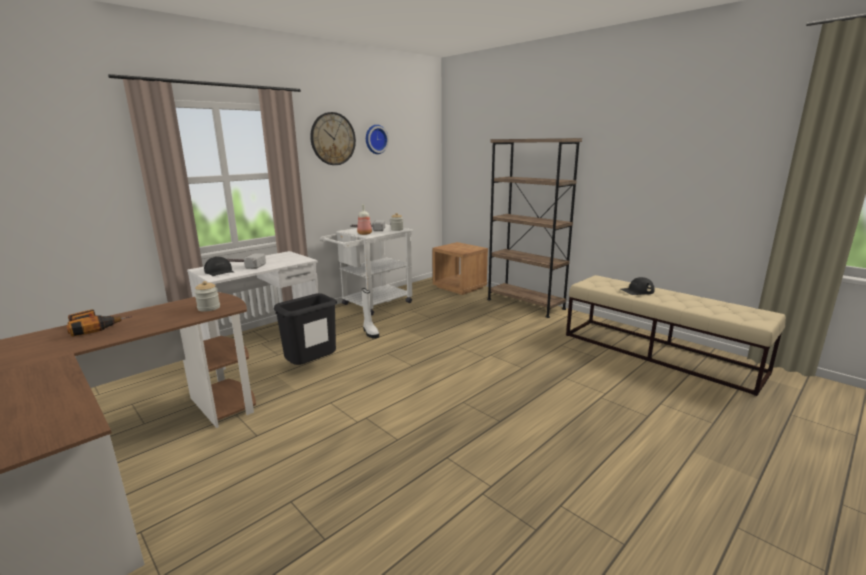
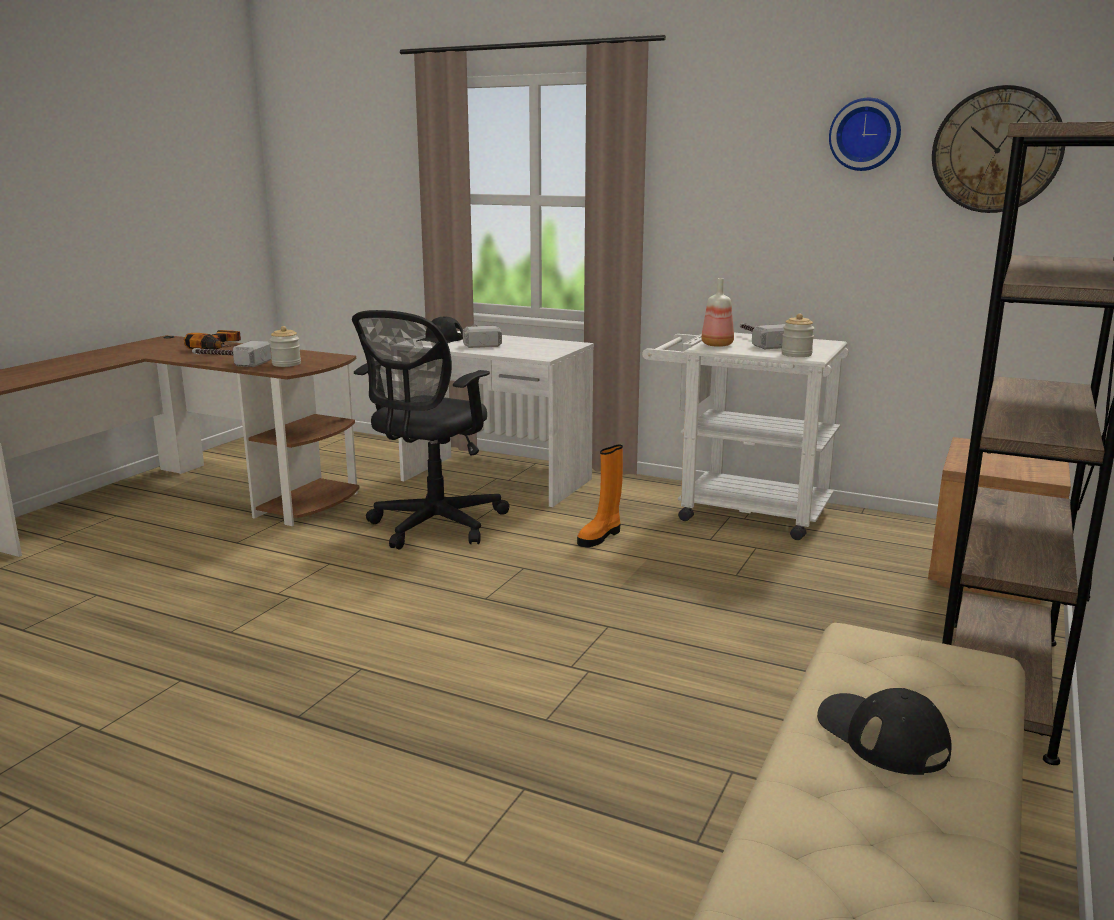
camera: 70 degrees right, 0 degrees up
(164, 323) = (229, 362): none -> hammer
(312, 368) = (433, 527): black trash can -> black office chair
(333, 139) = (746, 134): wall clock -> wall clock (997, 150)
(370, 332) = (600, 536): white boot -> orange boot

